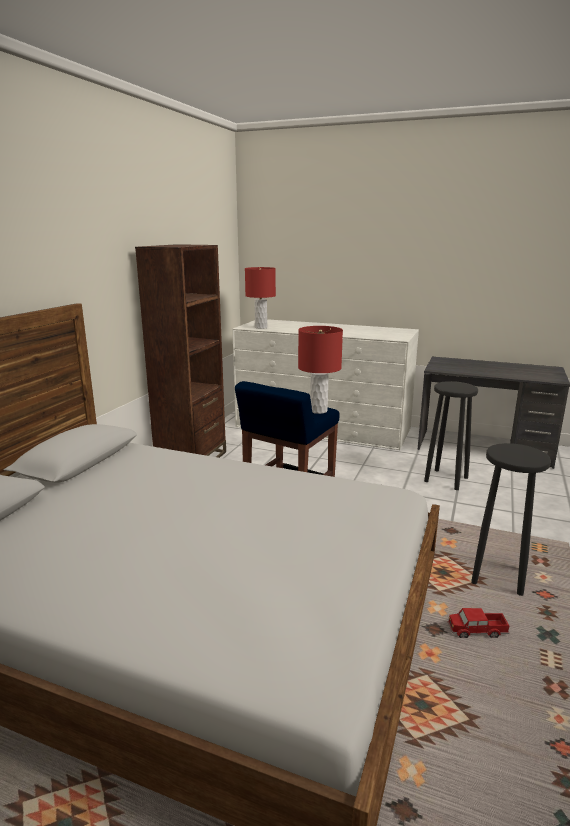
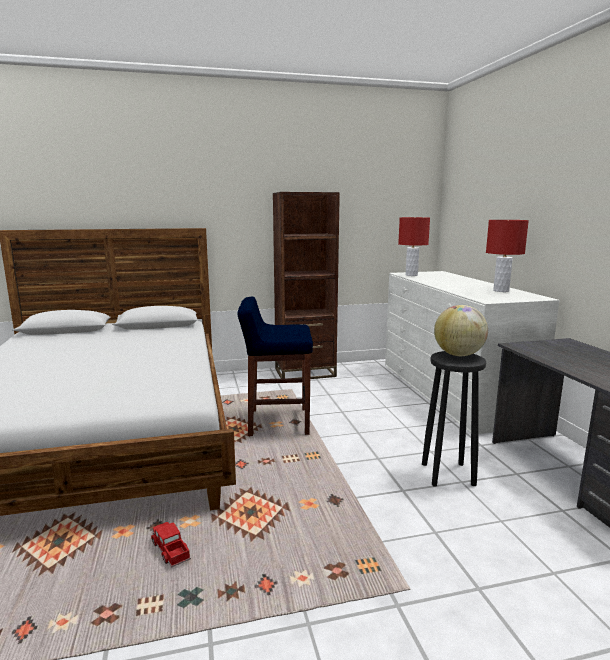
camera: 55 degrees right, 5 degrees down
(318, 411) = (293, 336): red table lamp -> red table lamp (500, 290)
(450, 384) = (458, 355): none -> globe
(498, 576) = (276, 546): black stool -> none

